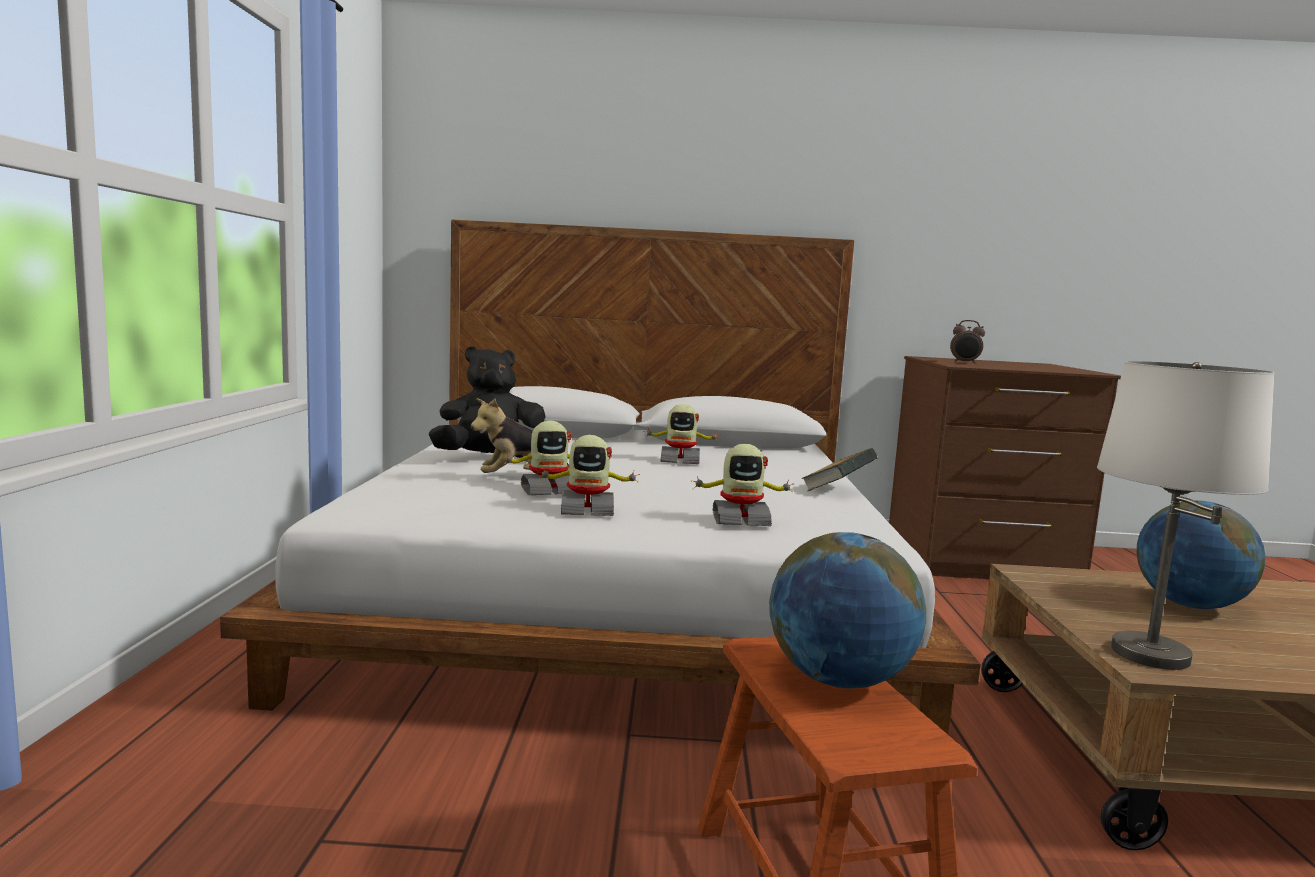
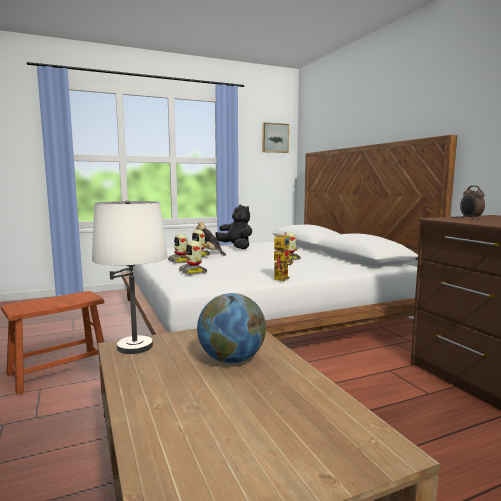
camera: 65 degrees right, 0 degrees up
(360, 167) = (275, 138): none -> picture
(837, 490) = (281, 277): book -> toy robot
(839, 680) = (62, 301): globe -> none

